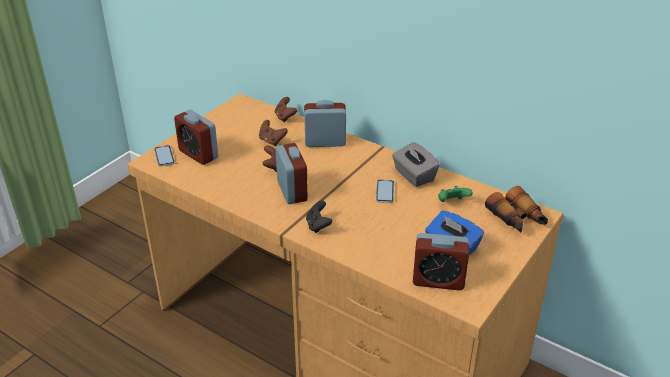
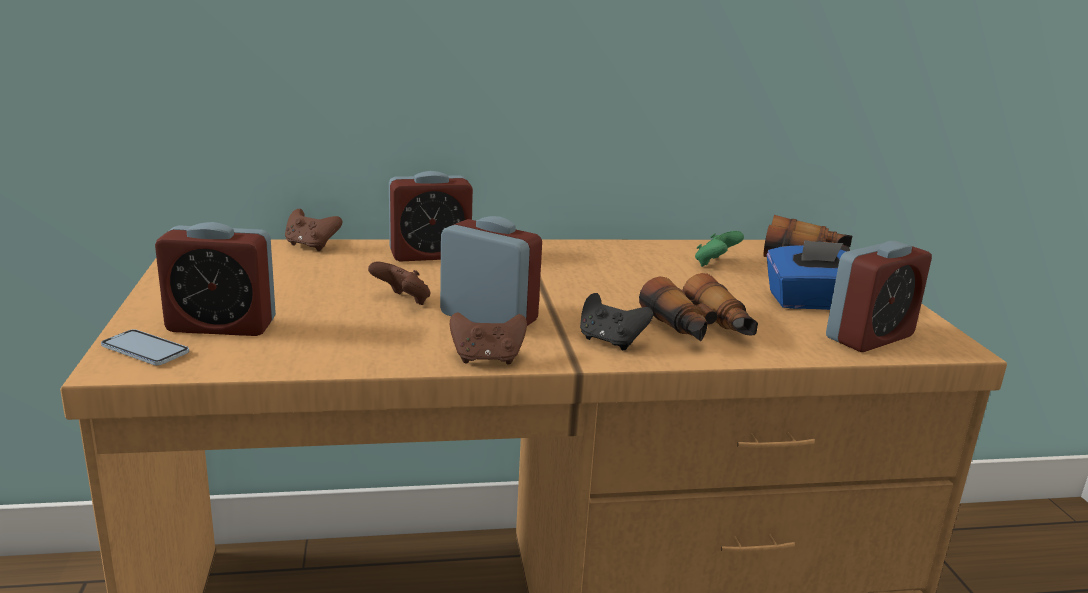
camera: 45 degrees left, 15 degrees down
(272, 141) = (339, 275): brown game controller -> brown game controller (487, 359)
(325, 142) = (430, 255): alarm clock -> alarm clock turned 150 degrees counterclockwise
(366, 238) = (699, 330): none -> binoculars
(385, 192) = (619, 278): phone -> none
(413, 175) = (619, 254): grey tissue box -> none

